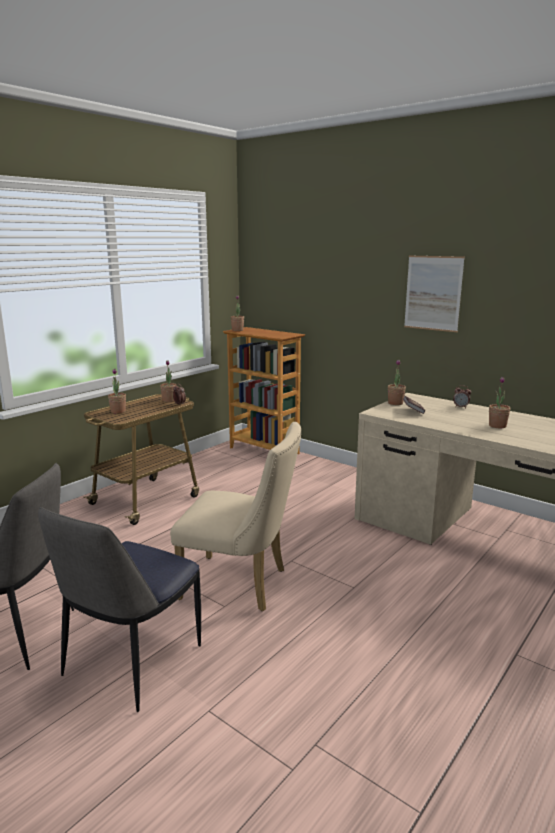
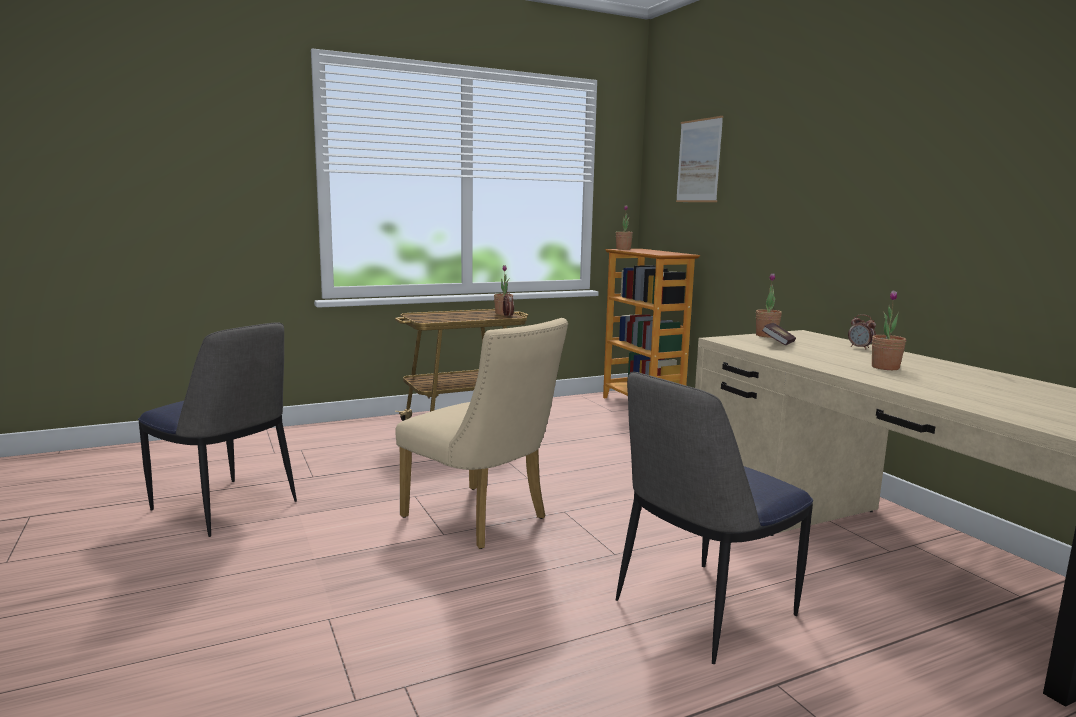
camera: 25 degrees right, 5 degrees down
(118, 411) = (437, 316): potted plant -> none
(130, 663) = (299, 557): chair -> chair (701, 610)
(433, 293) = (852, 189): picture -> picture (699, 161)

